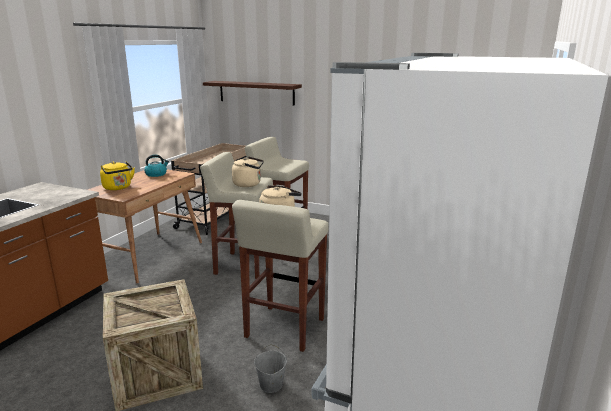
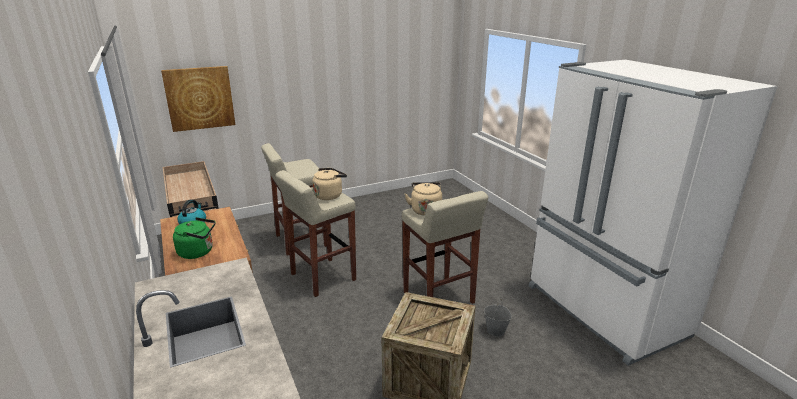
camera: 50 degrees left, 5 degrees up
(118, 188) = (198, 252): yellow kettle -> green kettle
(256, 92) = (199, 98): shelf -> picture

